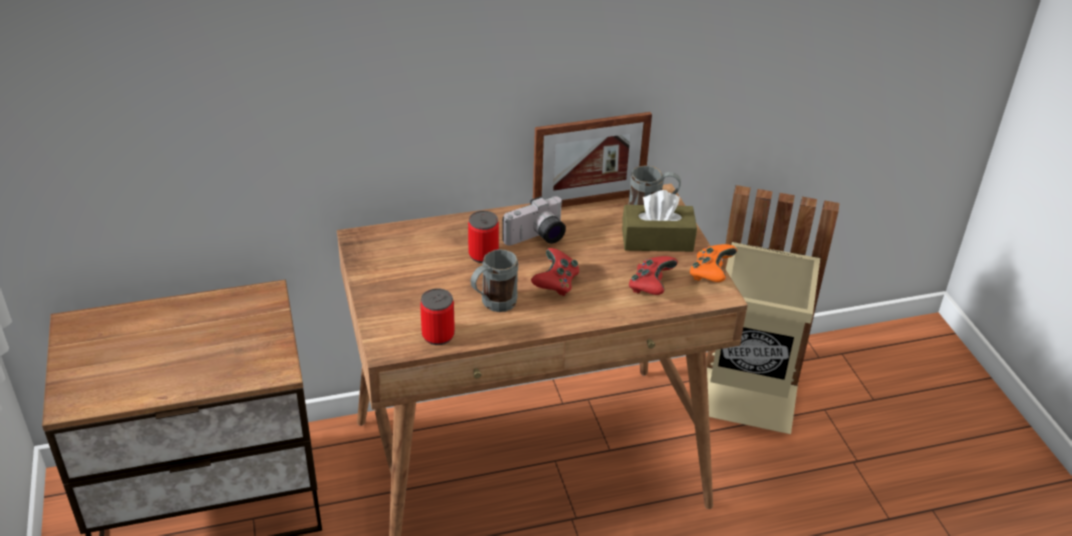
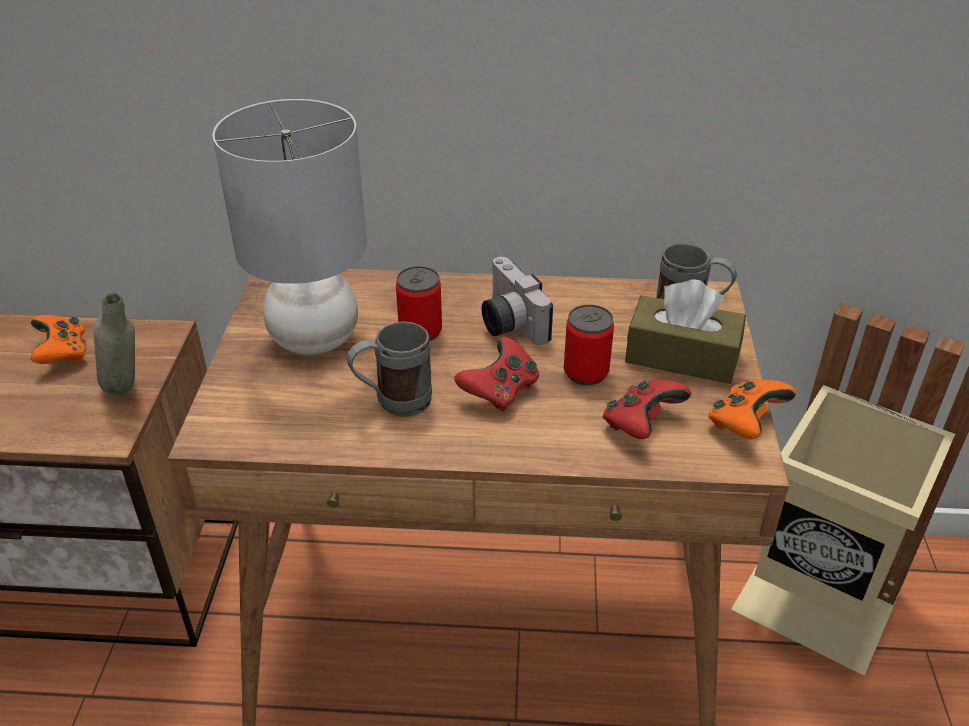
camera: 20 degrees right, 0 degrees up
(201, 323) = (63, 354): none -> orange game controller
(273, 341) = (129, 394): none -> grey bottle
(413, 273) = (313, 337): none -> grey table lamp
(438, 335) = (291, 431): can -> can (586, 372)
(537, 238) = (507, 323): camera -> camera turned 75 degrees clockwise
(588, 201) = (605, 286): picture frame -> none

